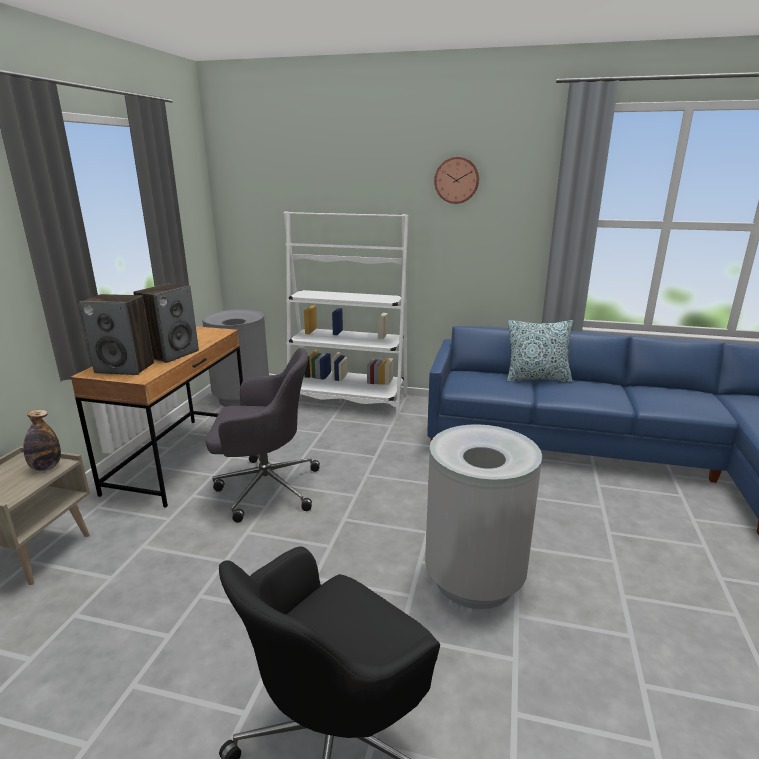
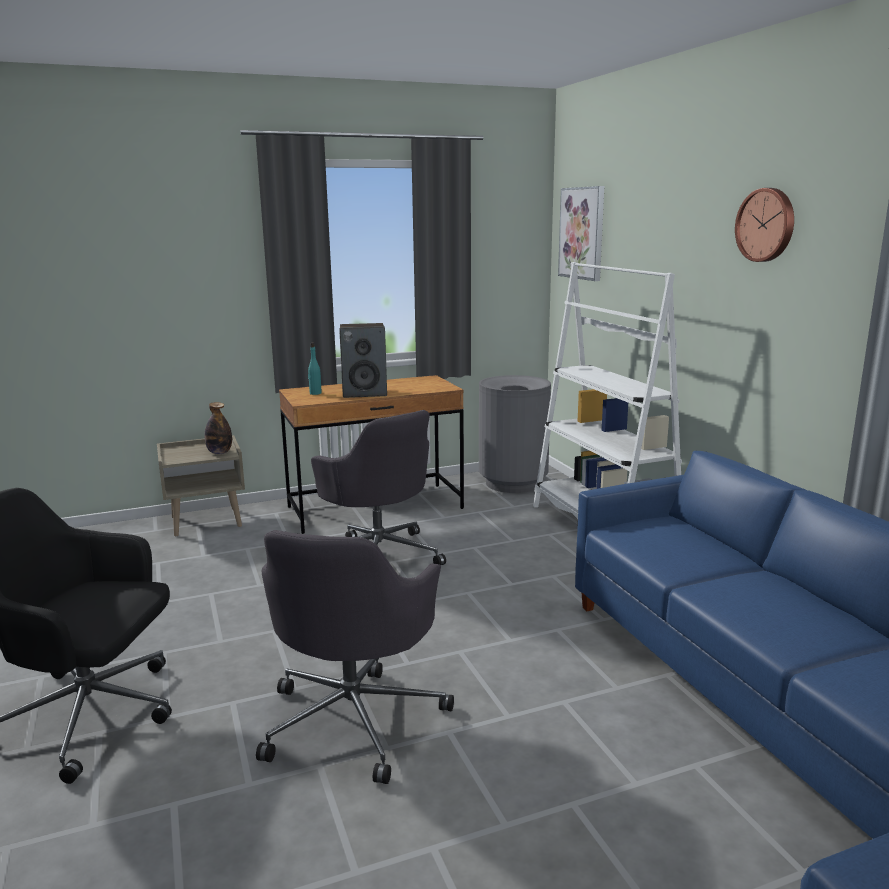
camera: 55 degrees right, 5 degrees down
(125, 368) = (315, 393): speaker -> turquoise bottle
(257, 188) = (582, 233): none -> picture
(474, 579) = (354, 718): grey trash can -> grey office chair
(537, 378) = (752, 566): pillow -> none

